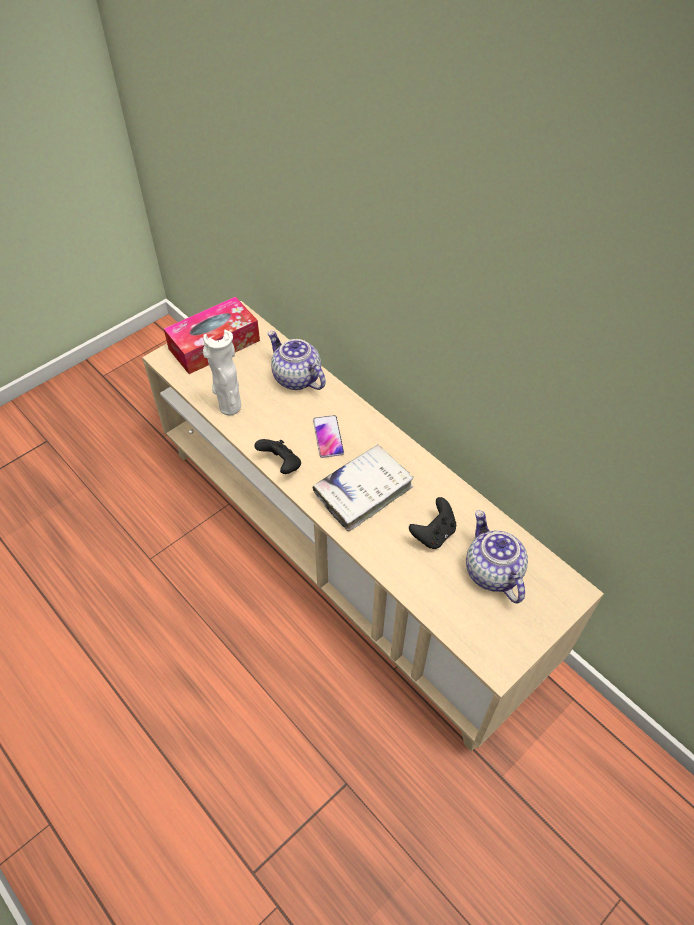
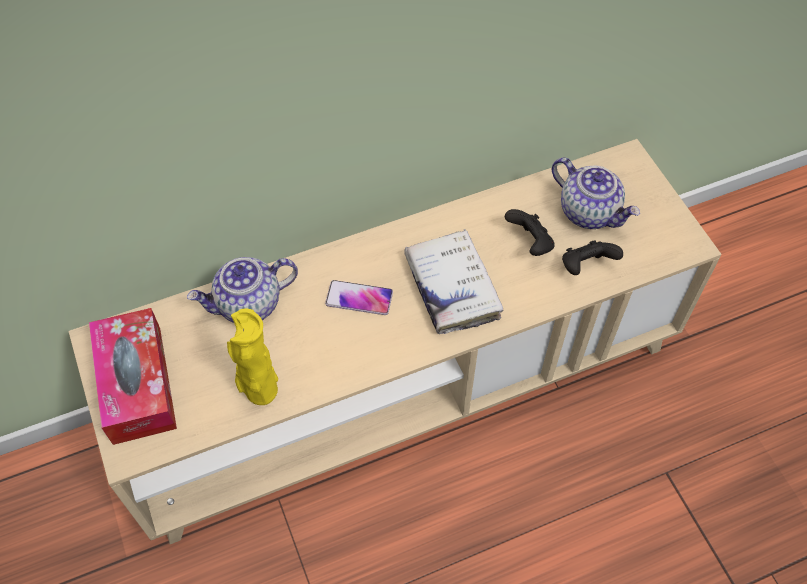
camera: 70 degrees left, 5 degrees up
(229, 406) = (260, 392): white vase -> yellow vase
(281, 465) = (381, 359): black game controller -> black game controller (585, 267)
(491, 572) = (589, 211): teapot -> teapot turned 135 degrees counterclockwise

